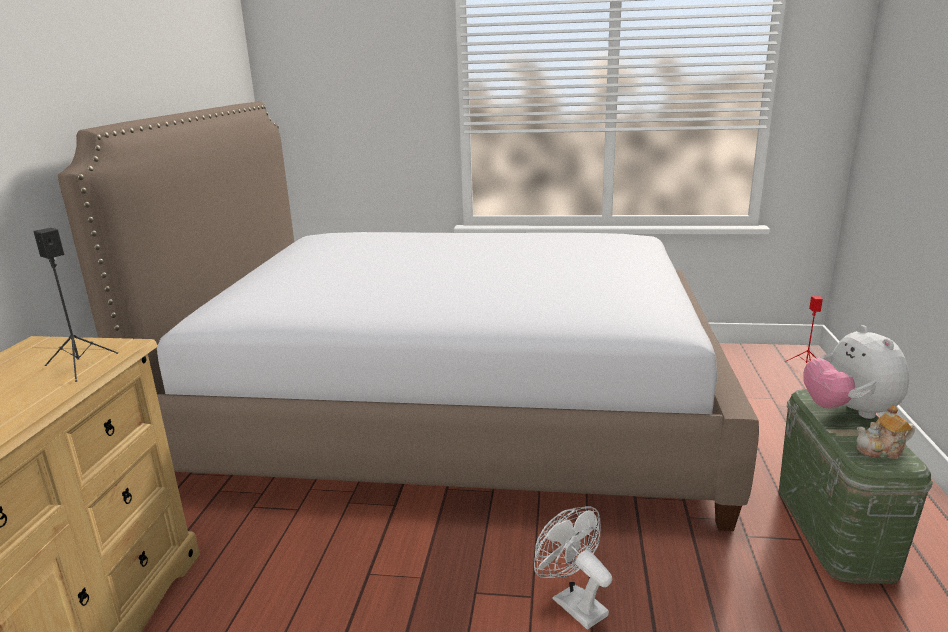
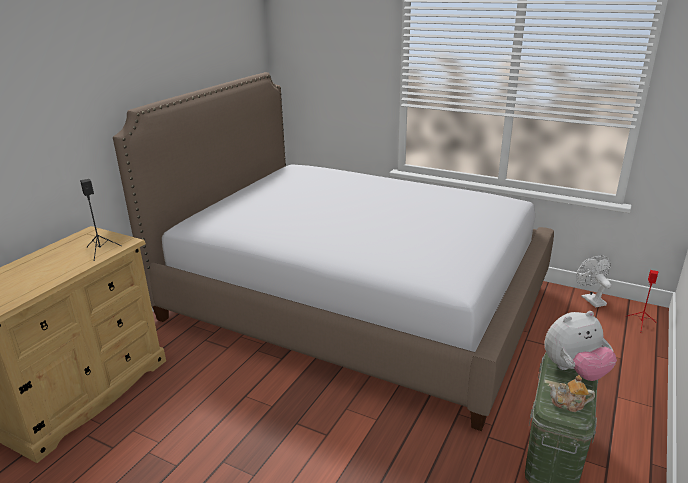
camera: 20 degrees right, 5 degrees up
(573, 603) = (347, 445): white fan -> white fan (590, 299)
(848, 412) = (574, 371): plush toy -> plush toy turned 120 degrees counterclockwise

